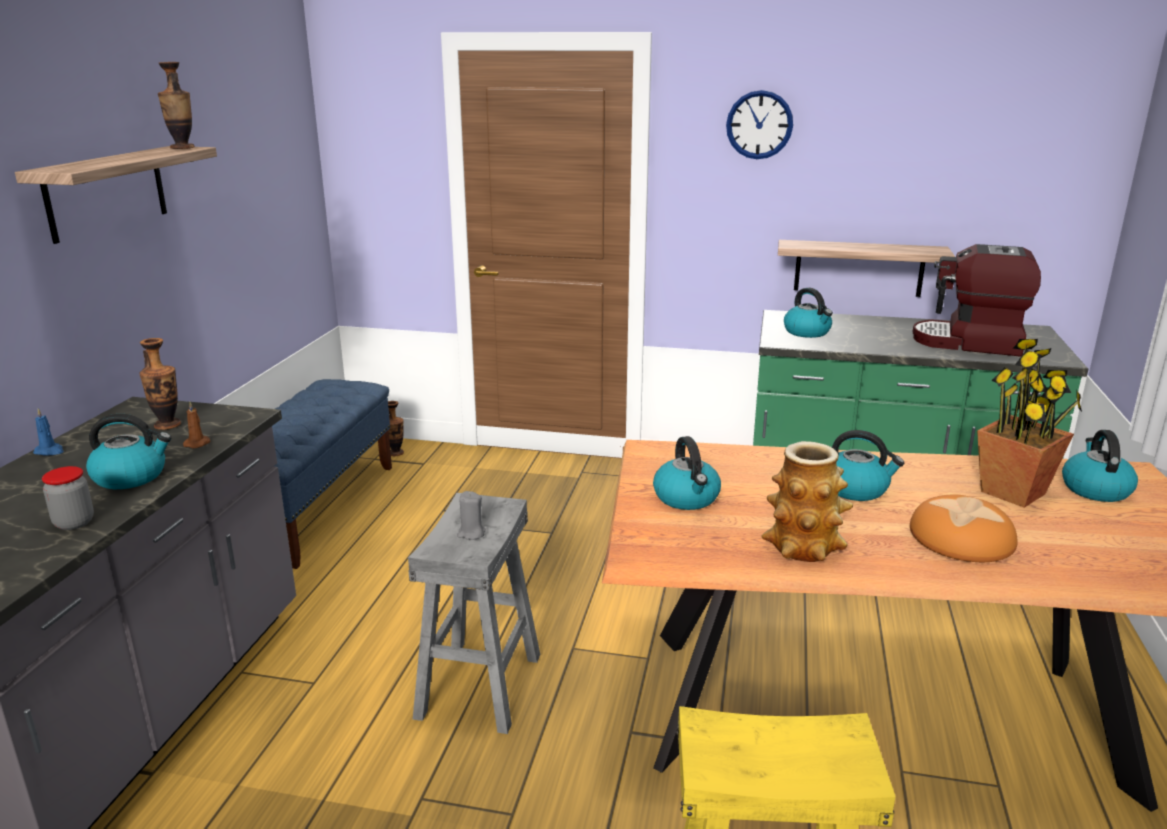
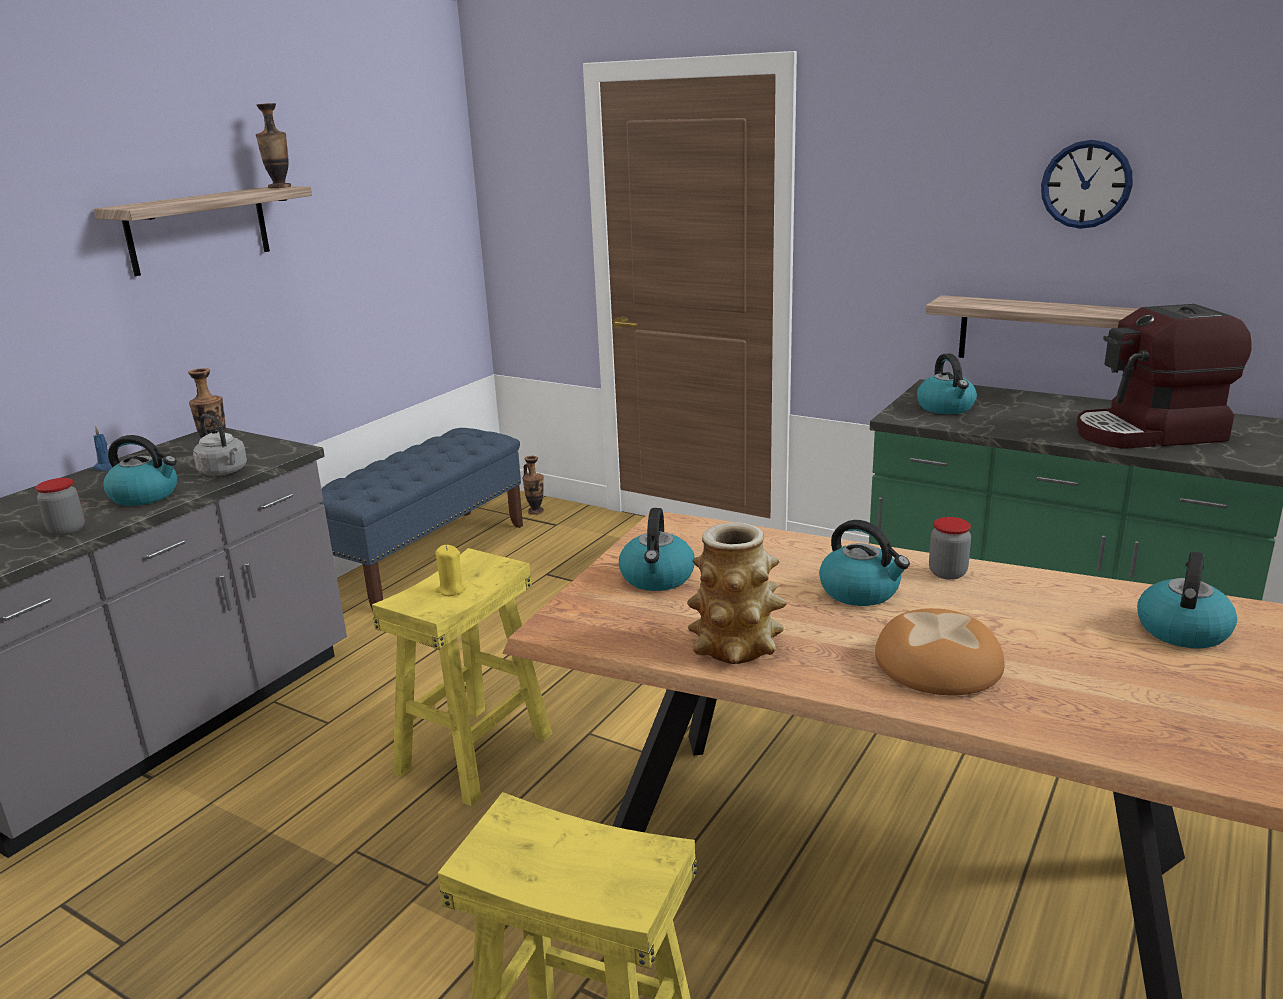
camera: 20 degrees right, 0 degrees up
(198, 443) = (225, 472): brown candle -> grey kettle
(471, 533) = (451, 590): grey candle -> yellow candle
(478, 684) = (474, 752): grey stool -> yellow stool
(759, 125) = (917, 156): wall clock -> wall clock (1086, 184)
(904, 466) = (947, 573): none -> jar
(969, 343) = (1150, 433): coffee machine -> coffee machine turned 45 degrees counterclockwise
(1013, 492) = (1061, 620): potted plant -> none

